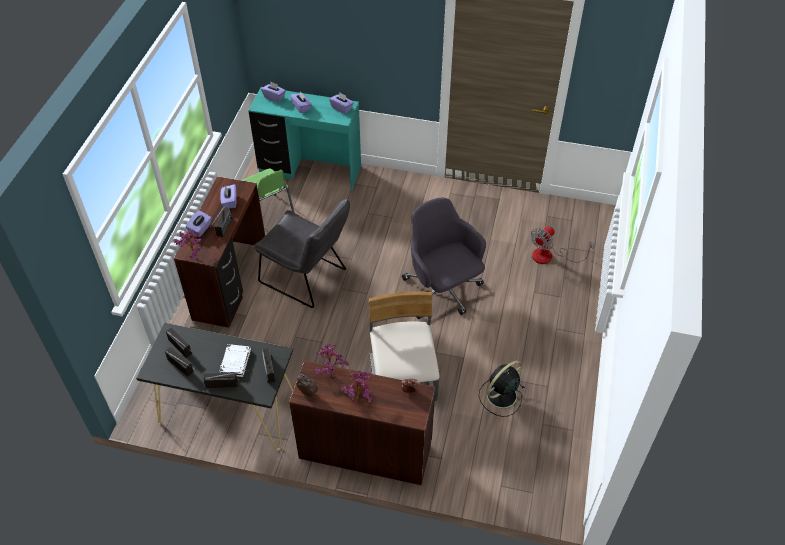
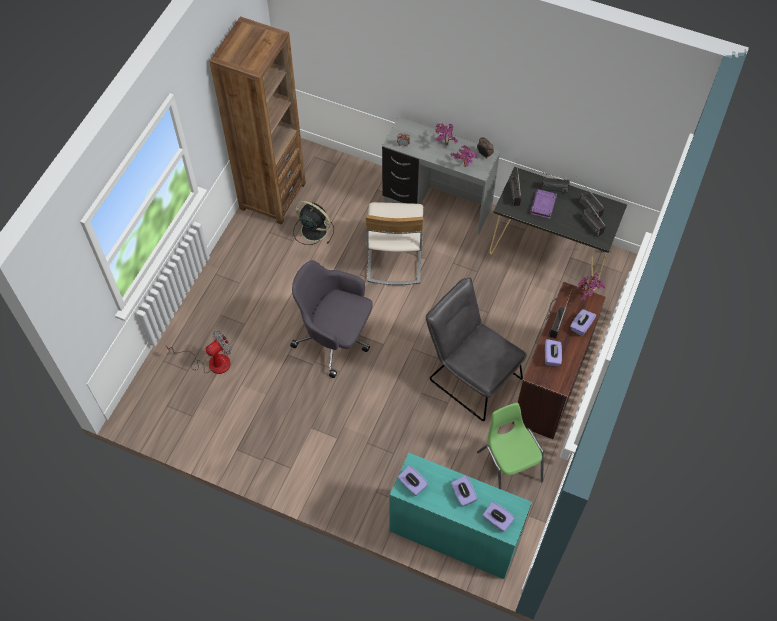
camera: 170 degrees left, 10 degrees up
(235, 361) = (543, 205): white book -> purple book
(365, 450) = (437, 204): brown desk -> grey desk
(442, 291) = (335, 338): grey office chair -> grey office chair turned 135 degrees clockwise
(500, 396) = (313, 230): black fan -> black fan turned 120 degrees counterclockwise
(562, 430) = (272, 196): none -> brown bookcase

